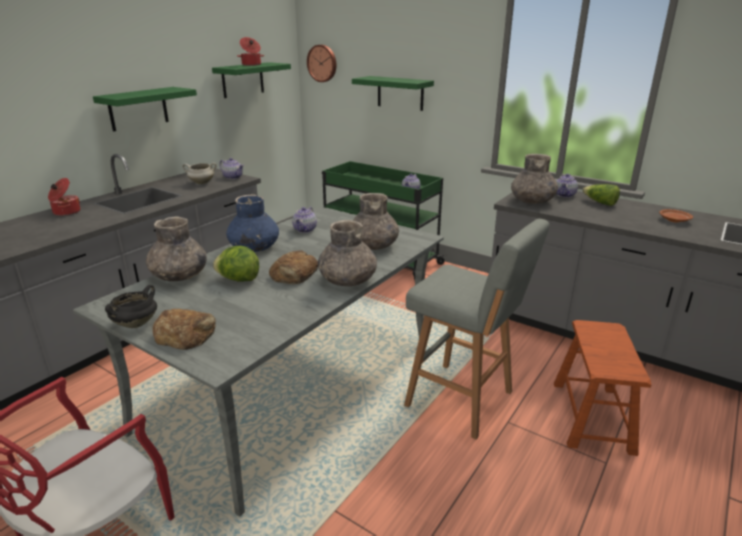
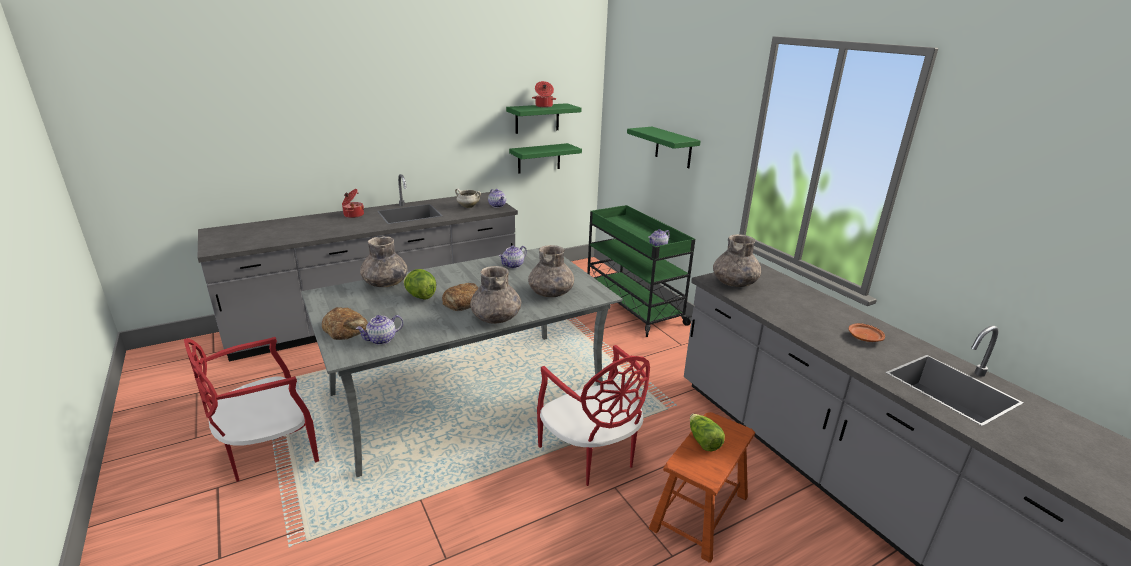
camera: 25 degrees right, 0 degrees up
(136, 323) = (325, 312): black cooking pot -> none
(138, 109) = (432, 138): green shelf -> green shelf (539, 158)
(254, 247) = (458, 272): blue vase -> none
(322, 63) = (619, 108): wall clock -> none
(462, 400) = (591, 455): grey stool -> red chair
(564, 195) = (779, 283): teapot -> teapot (381, 340)
(600, 203) = (806, 300): lettuce -> lettuce (703, 441)

